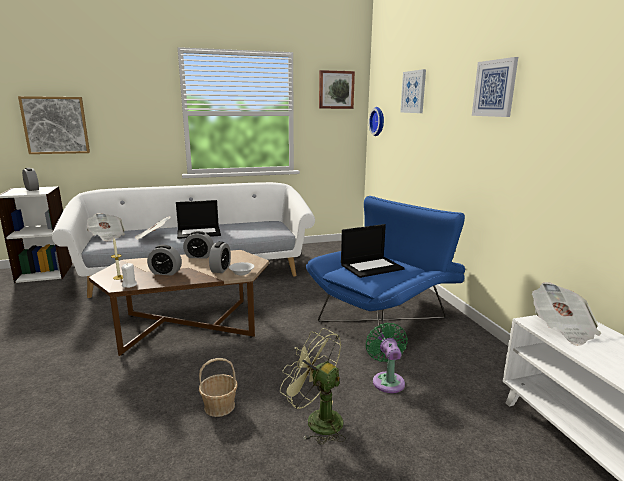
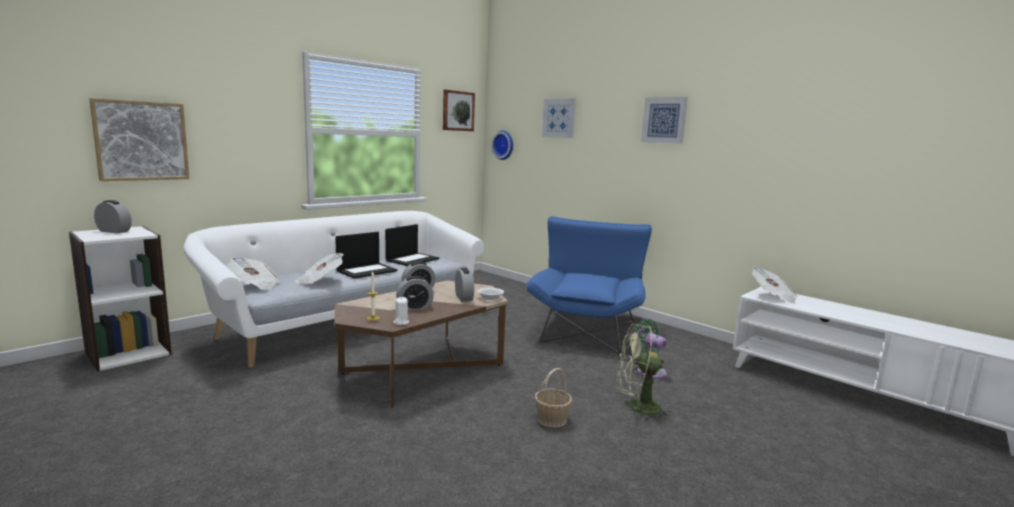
camera: 30 degrees left, 5 degrees down
(372, 267) = (587, 280): laptop -> laptop (412, 259)

